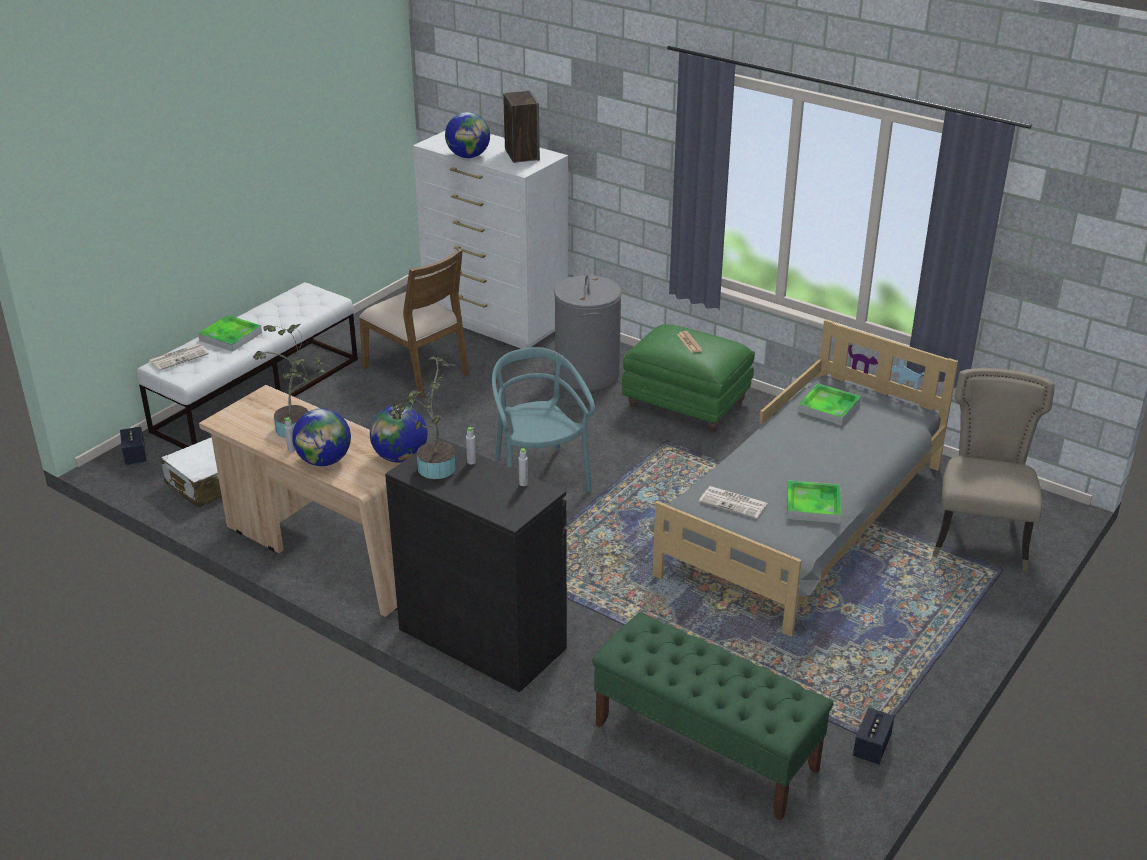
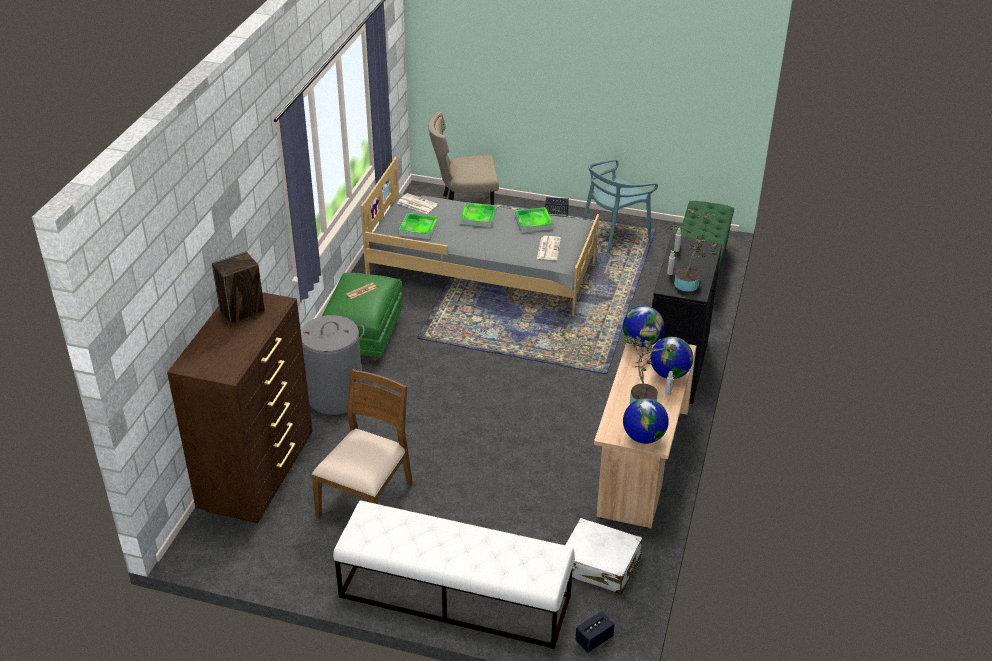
camera: 110 degrees left, 5 degrees up
(179, 357) = (526, 573): newspaper -> newspaper (416, 204)
(230, 336) = (471, 553): tray -> tray (478, 217)
(468, 156) = (255, 341): globe -> globe (643, 437)
(495, 322) = (259, 475): white dresser -> brown dresser
(539, 477) = (495, 387): turquoise chair -> turquoise chair (614, 234)
(871, 747) = (659, 229): speaker -> speaker (556, 213)

